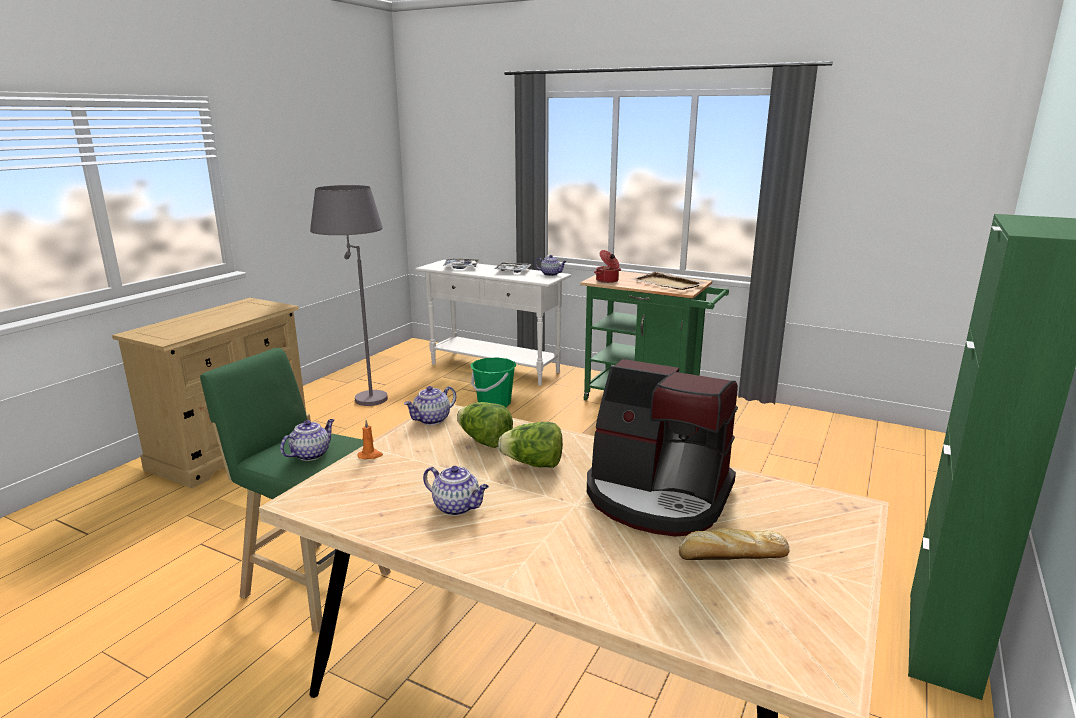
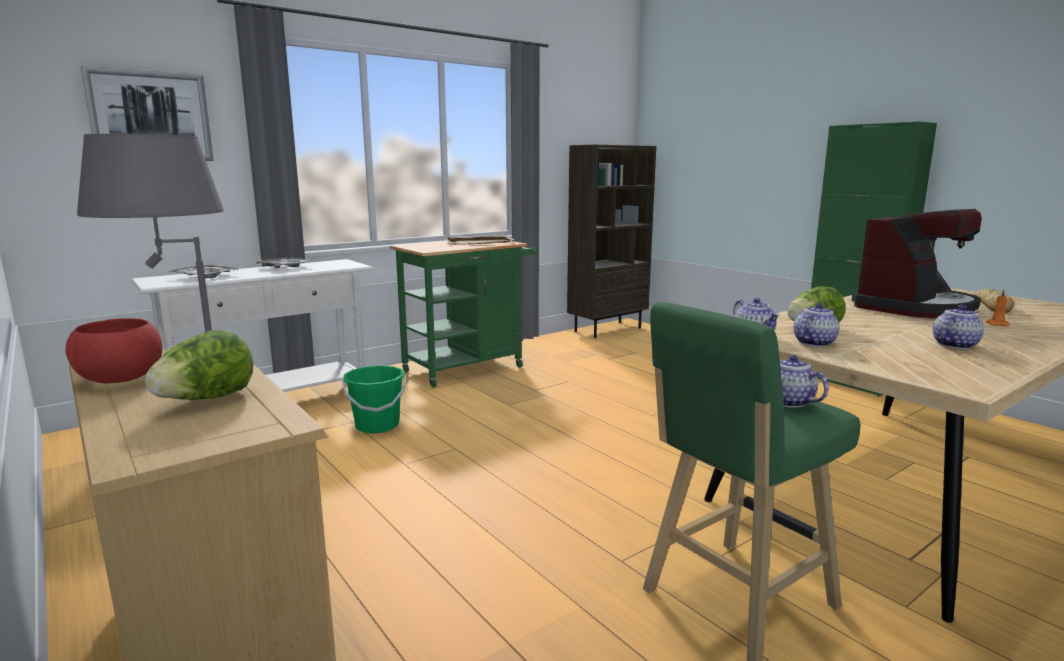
camera: 65 degrees left, 5 degrees down
(227, 308) = (120, 378): none -> red bowl
(370, 455) = (846, 359): orange candle -> orange candle (996, 324)
(472, 156) = (150, 116): none -> picture
(533, 464) = (863, 322): lettuce -> lettuce (207, 399)
(551, 274) = (335, 262): teapot -> teapot (814, 342)
(607, 280) = (436, 248): cooking pot -> none
(881, 433) = (607, 329): none -> brown bookcase

